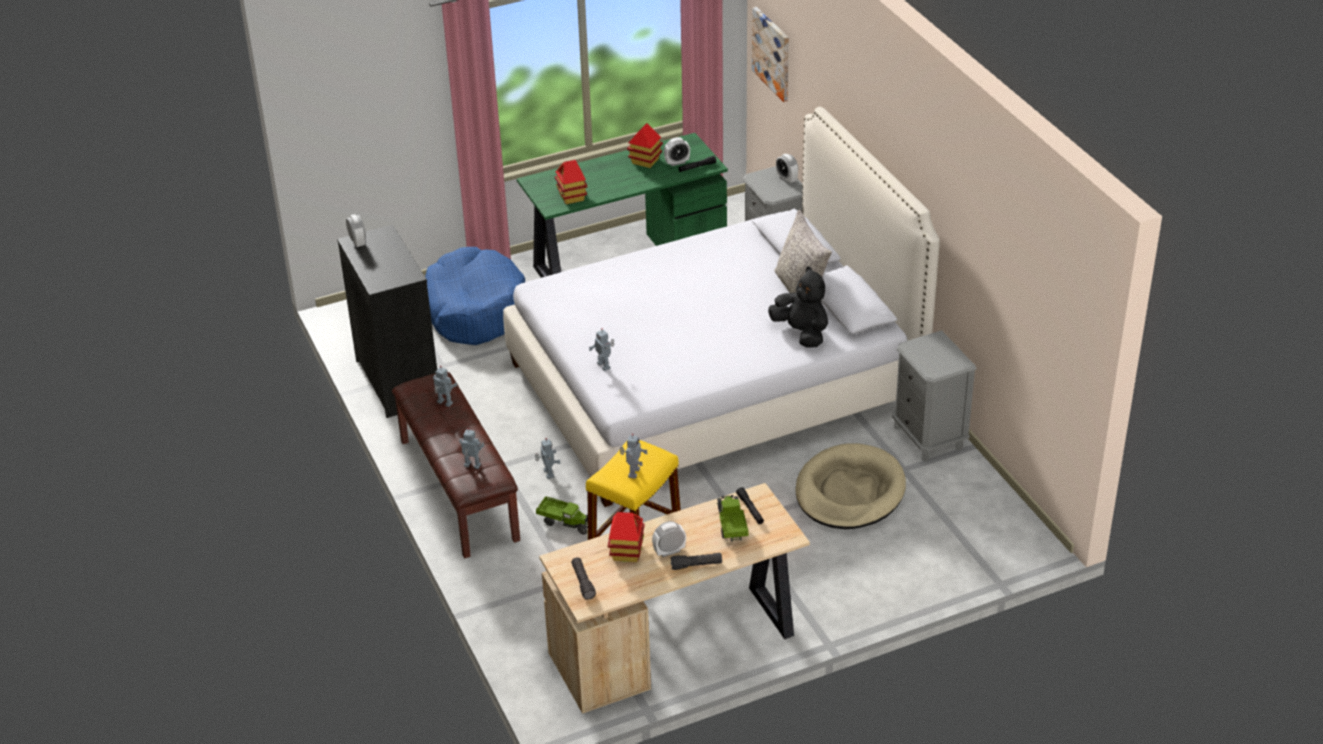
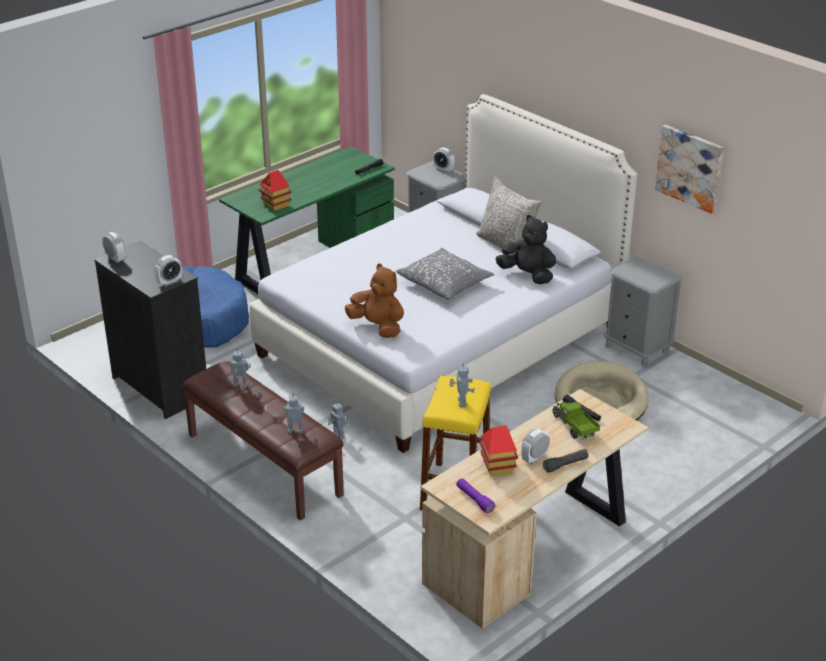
camera: 20 degrees left, 5 degrees down
(566, 522) = (376, 472): toy truck -> none
(583, 582) = (474, 500): black flashlight -> purple flashlight
(604, 366) = (378, 327): toy robot -> brown plush toy
(645, 161) = (322, 171): toy house -> none
(677, 162) = (350, 169): alarm clock -> alarm clock (169, 282)
(705, 326) = (445, 283): none -> grey pillow
(772, 53) = (414, 67): picture -> picture (690, 168)

